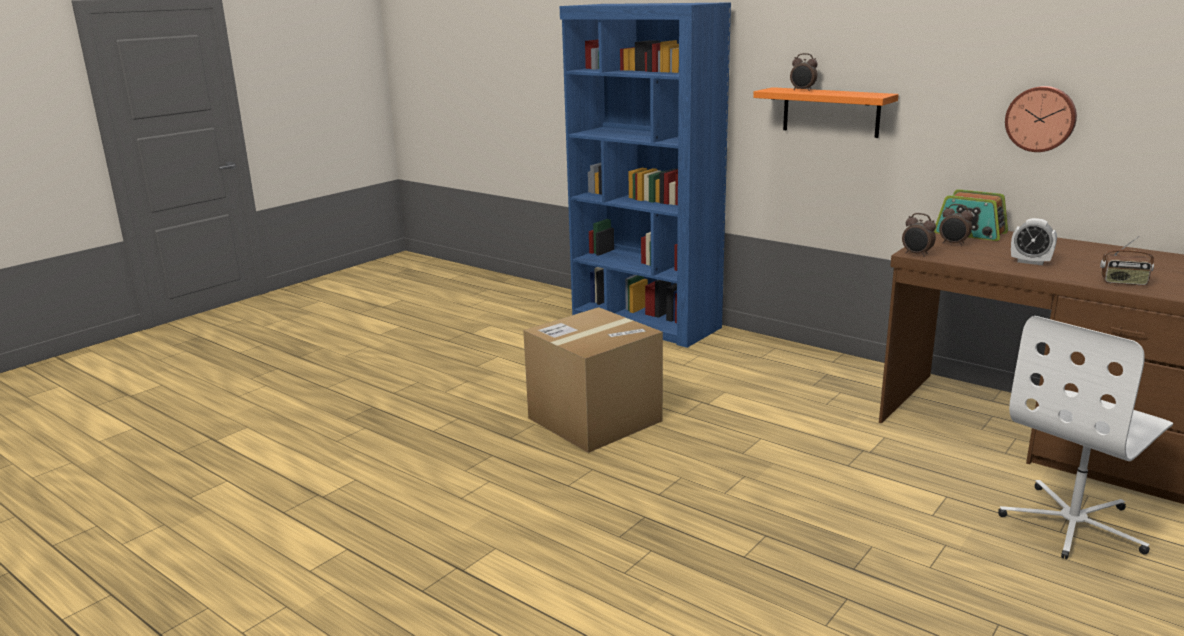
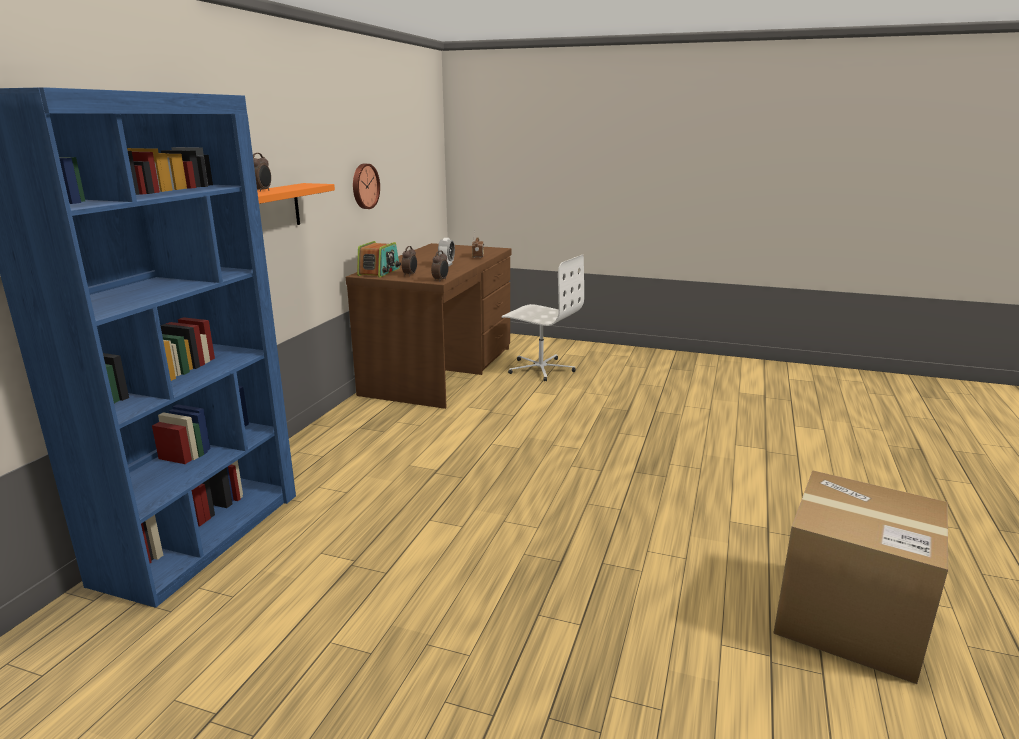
camera: 110 degrees left, 0 degrees up
(594, 419) = (496, 520): cardboard box -> cardboard box (849, 618)

